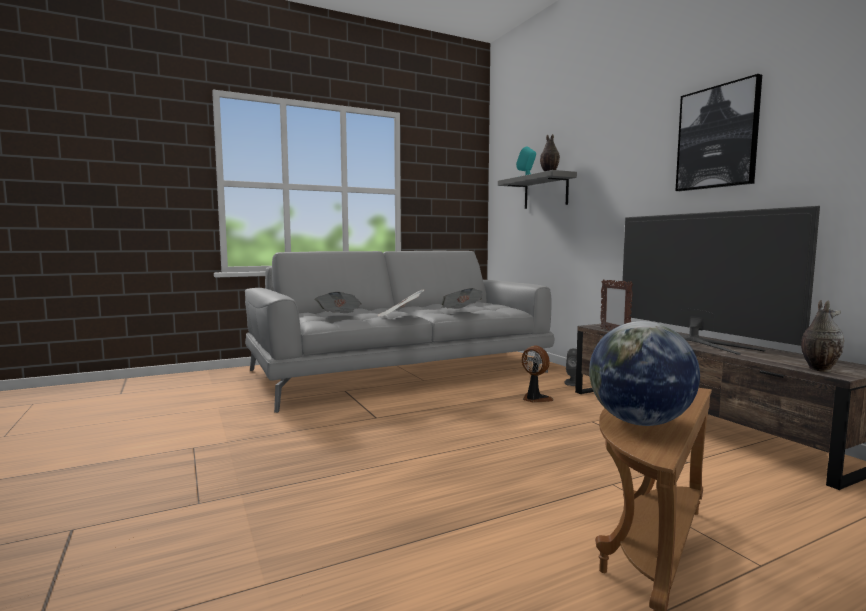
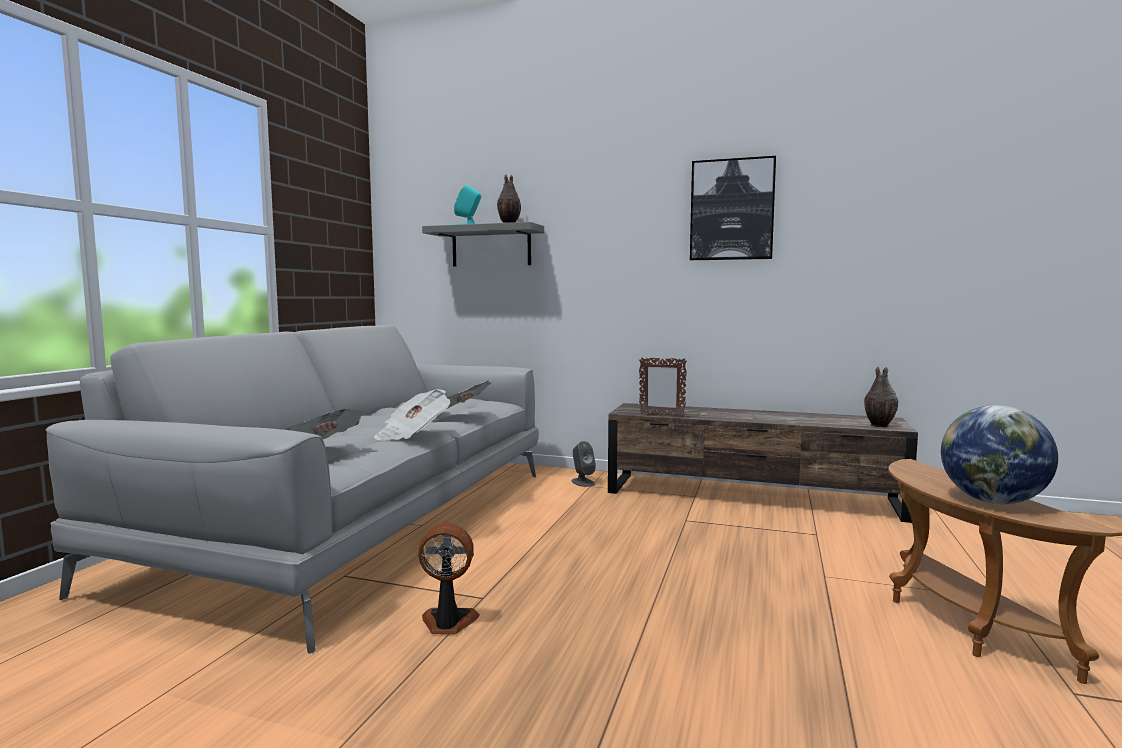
camera: 45 degrees left, 0 degrees up
(535, 399) = (592, 512): fan -> fan (448, 623)
(696, 342) = (746, 415): television -> none

